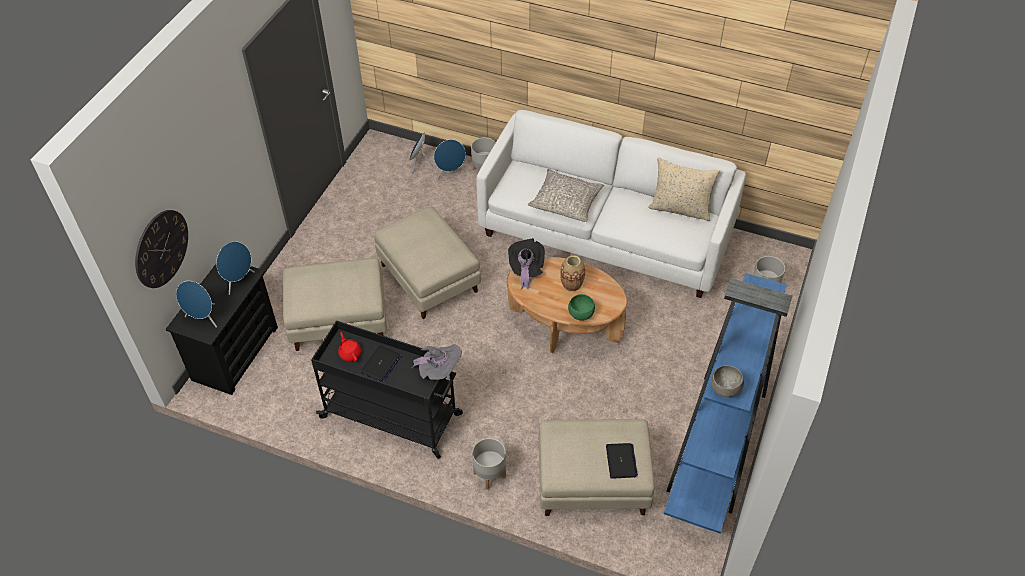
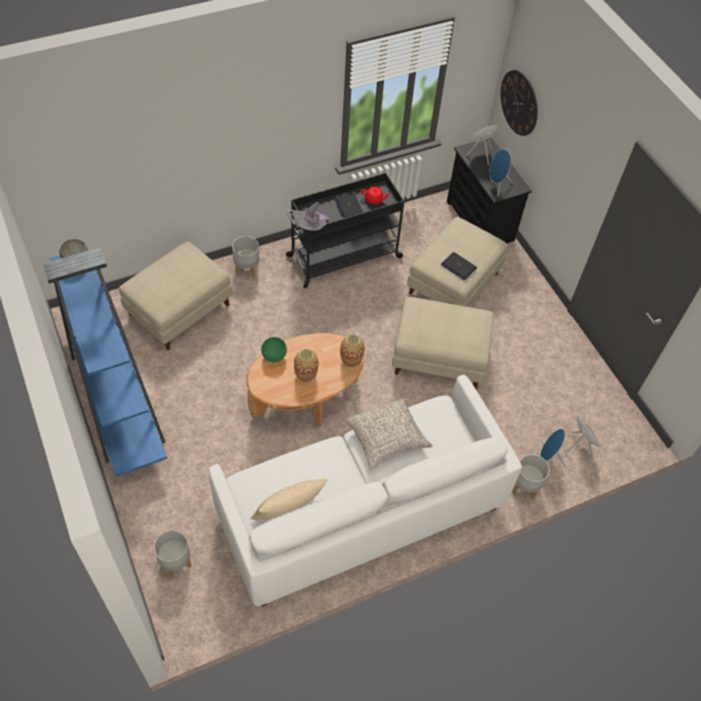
camera: 130 degrees right, 5 degrees up
(526, 269) = (351, 360): black hat -> vase
(621, 461) = (151, 282): laptop -> laptop (458, 266)

